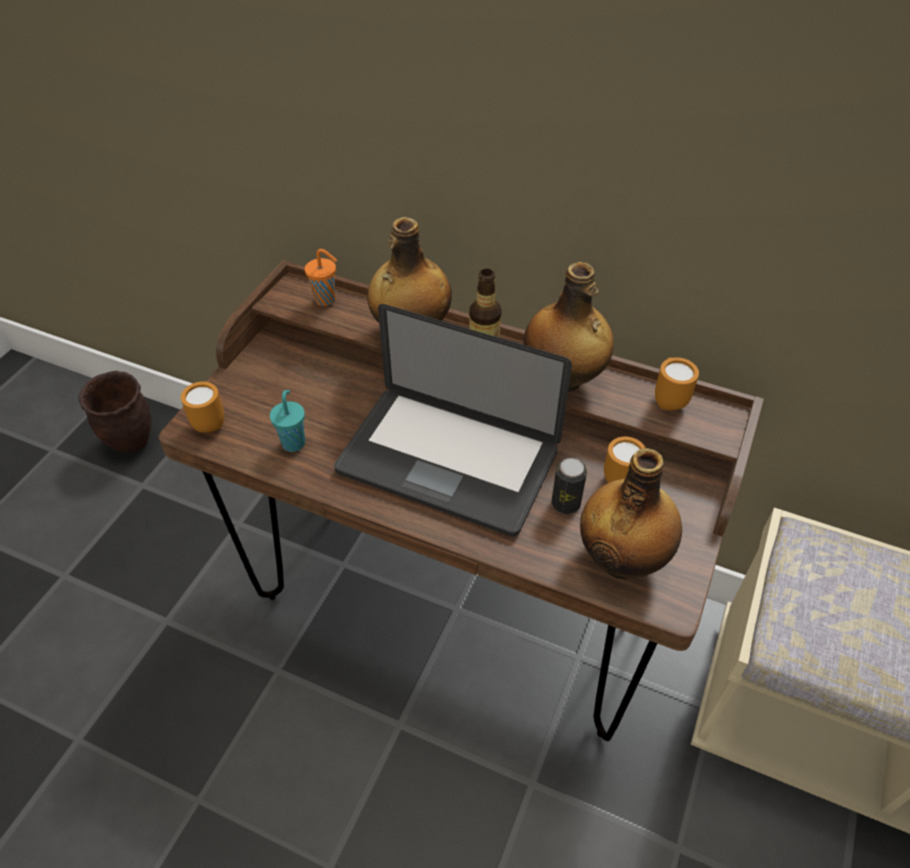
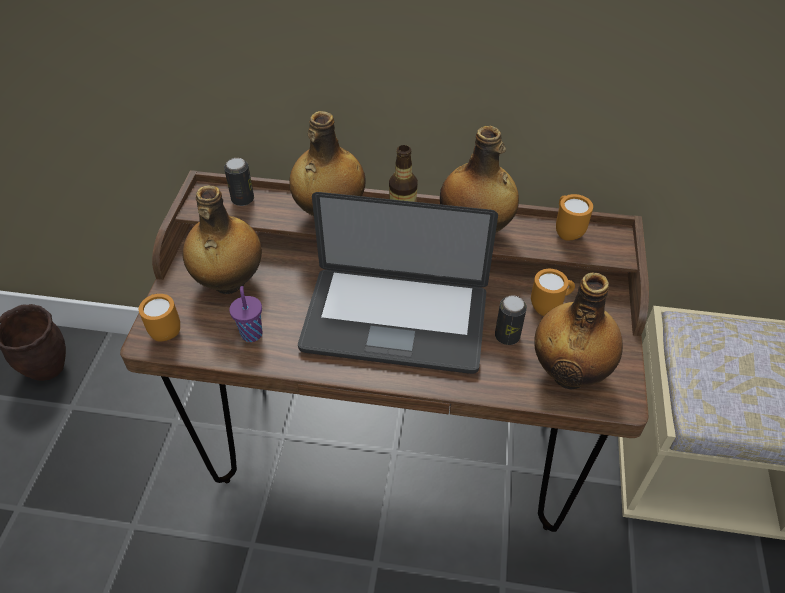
camera: 15 degrees left, 0 degrees up
(289, 385) = (229, 282): none -> bottle
(294, 442) = (251, 333): turquoise cup -> purple cup
(326, 300) = (243, 199): orange cup -> can

